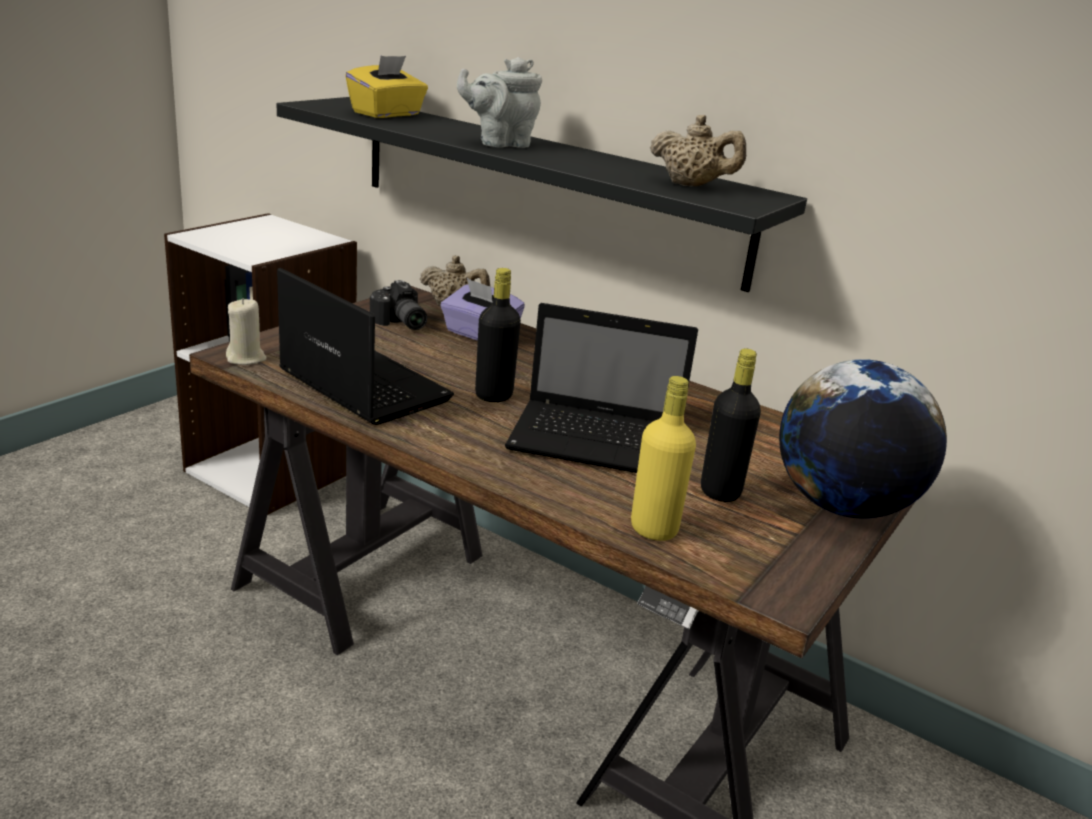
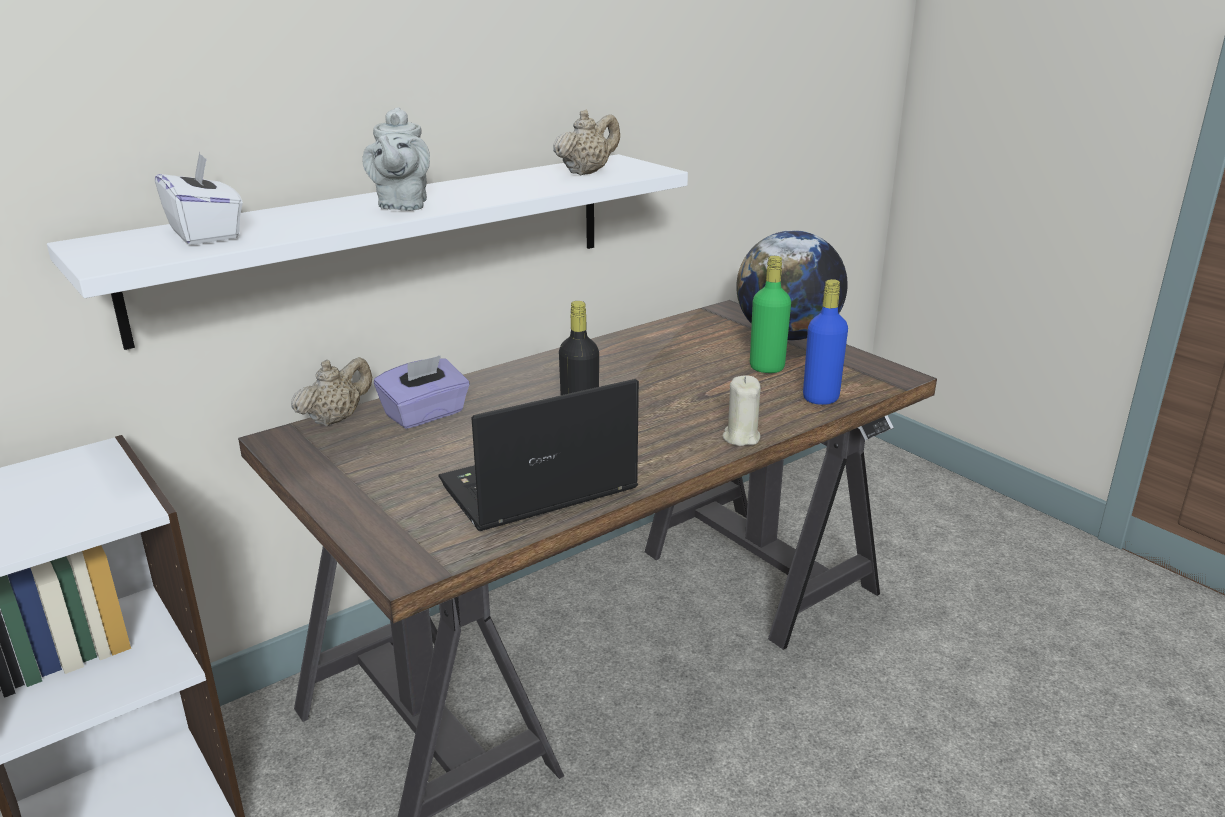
camera: 70 degrees left, 0 degrees up
(246, 358) = (428, 557): beige candle -> beige candle (741, 437)
(387, 114) = (206, 233): yellow tissue box -> white tissue box
(399, 324) = (368, 454): camera -> none
(544, 187) = (386, 241): black shelf -> white shelf
(600, 442) = (683, 395): laptop -> none
(653, 529) = (820, 398): yellow bottle -> blue bottle
(720, 491) = (766, 368): black bottle -> green bottle

